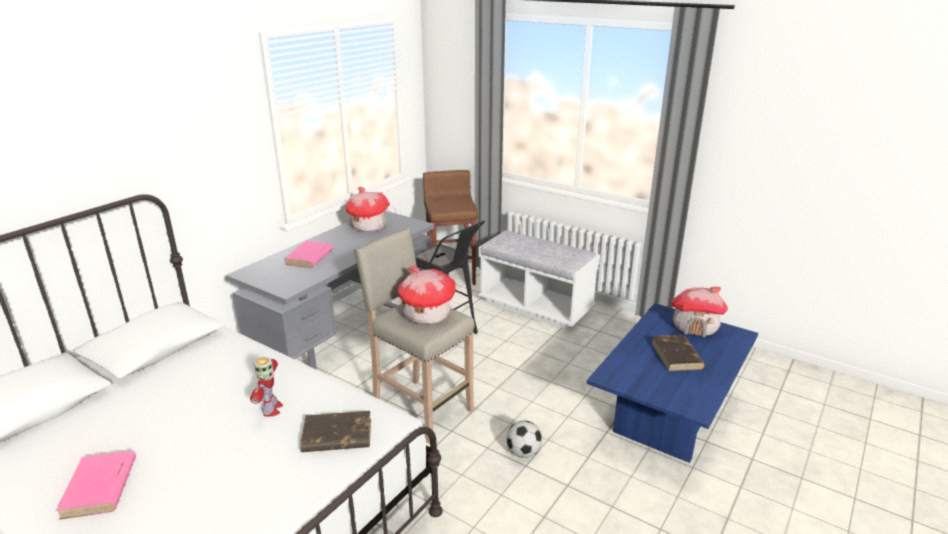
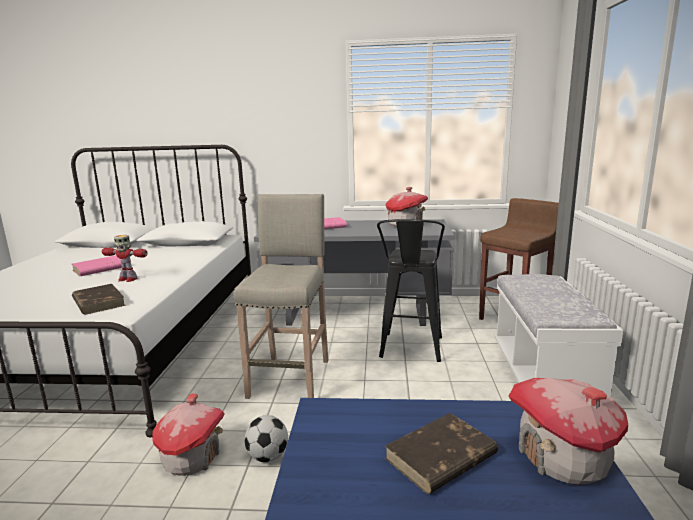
camera: 60 degrees right, 10 degrees down
(100, 488) = (36, 271): pink book -> pink book (100, 268)
(271, 409) = (127, 279): toy robot -> toy robot turned 45 degrees clockwise
(426, 314) = (286, 273): toy house -> toy house (192, 457)

